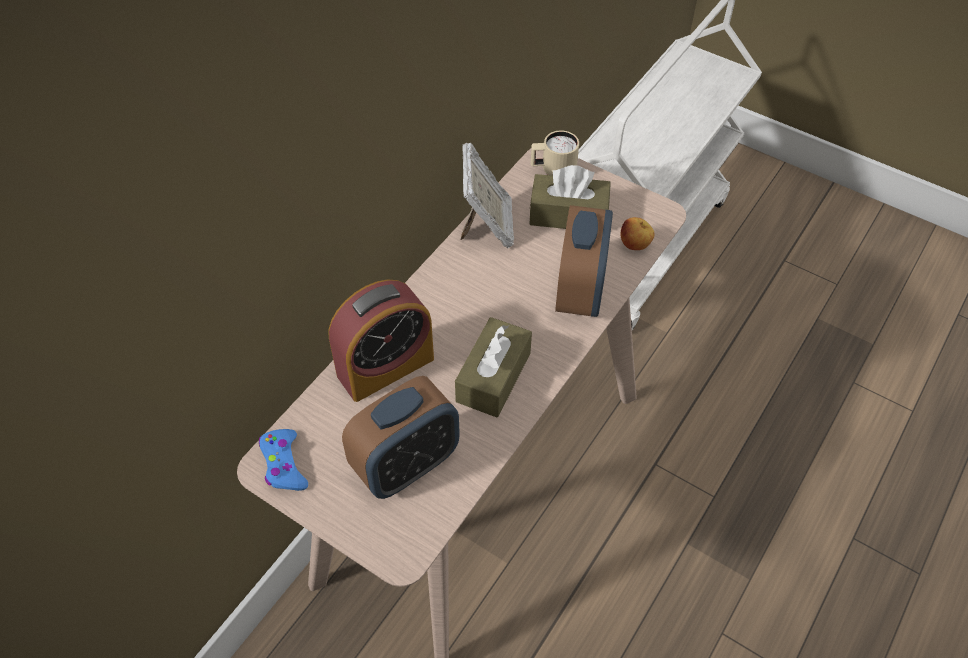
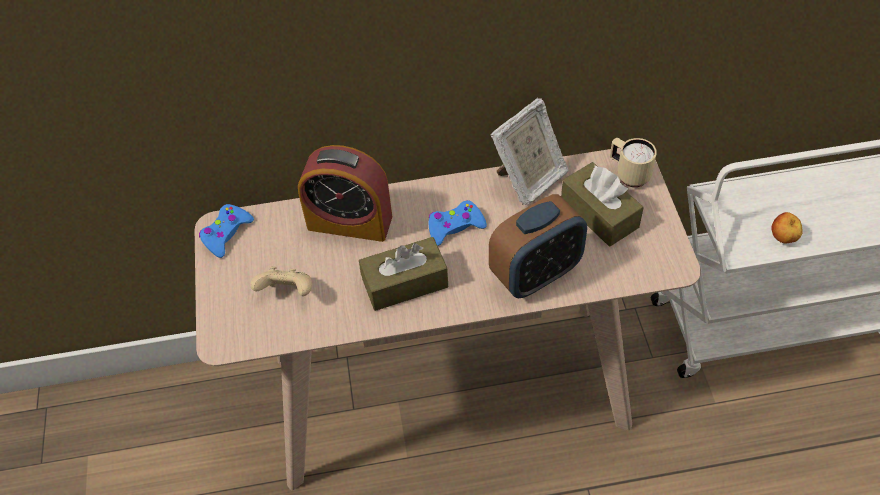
camera: 50 degrees right, 0 degrees up
(406, 465) = (287, 292): alarm clock -> beige game controller
(476, 304) = (455, 227): none -> blue game controller
(635, 245) = (621, 273): apple -> apple (783, 238)

